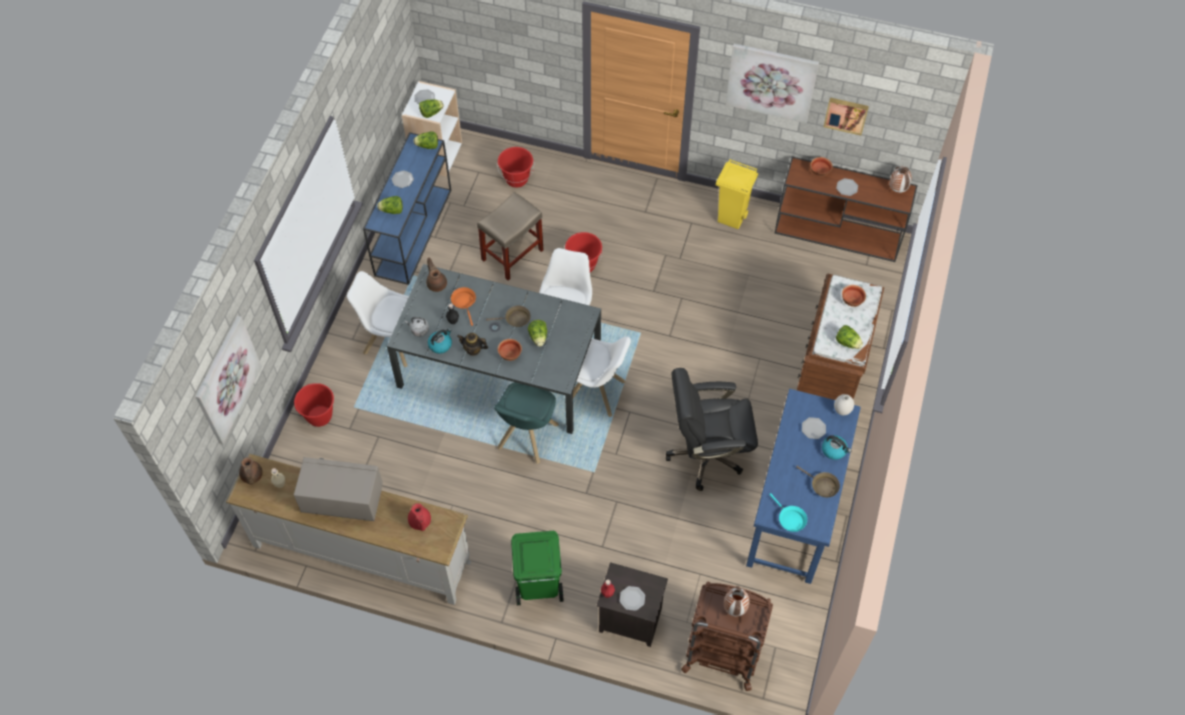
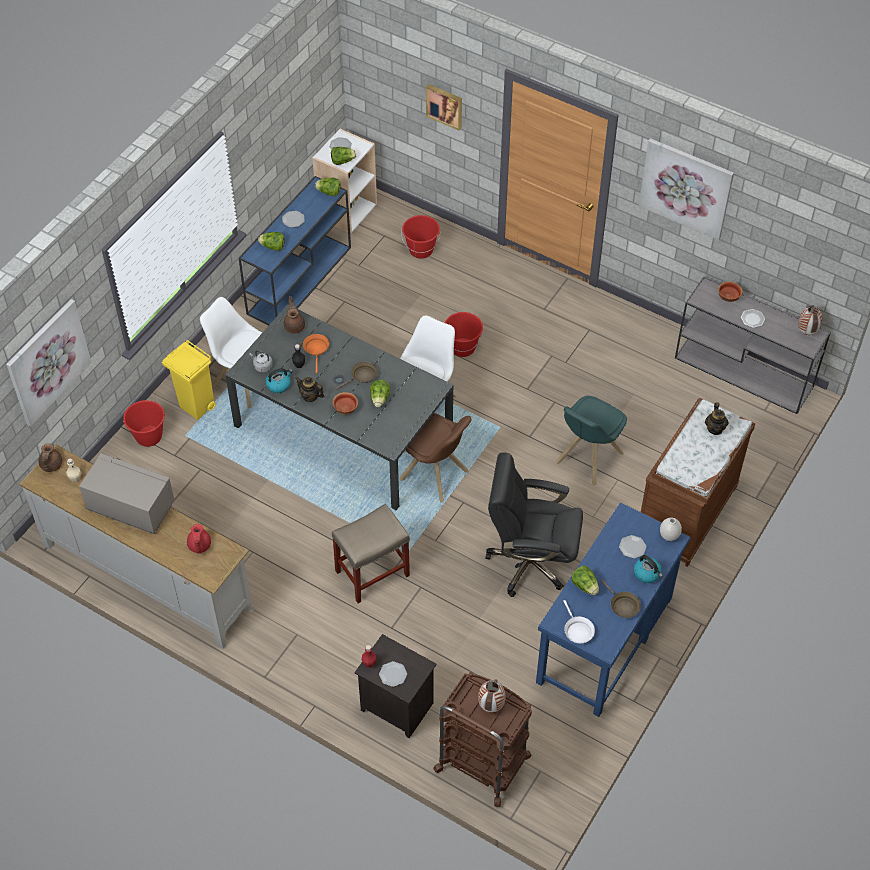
camera: 15 degrees right, 5 degrees down
(512, 254) = (393, 322): beige stool -> beige stool (373, 572)
(515, 319) = (362, 376): brown frying pan -> brown frying pan turned 45 degrees counterclockwise
(527, 436) = (349, 502): turquoise chair -> turquoise chair (588, 457)
(538, 587) = (313, 651): green trash can -> none
(596, 392) = (435, 475): white chair -> brown chair
(732, 218) = (634, 334): yellow trash can -> yellow trash can (197, 407)
(790, 519) = (577, 630): turquoise frying pan -> white frying pan
(839, 233) = (745, 372): brown console table -> grey console table
(846, 114) = (760, 237): picture -> picture (445, 106)
(847, 342) = (695, 469): lettuce -> lettuce (585, 586)
(852, 300) = (715, 428): bowl -> teapot

